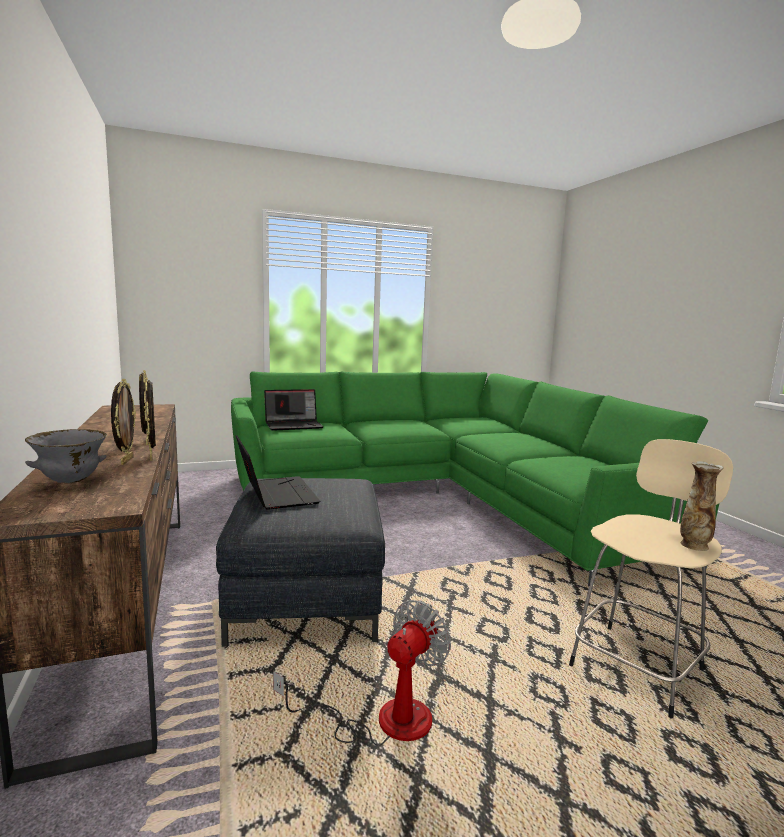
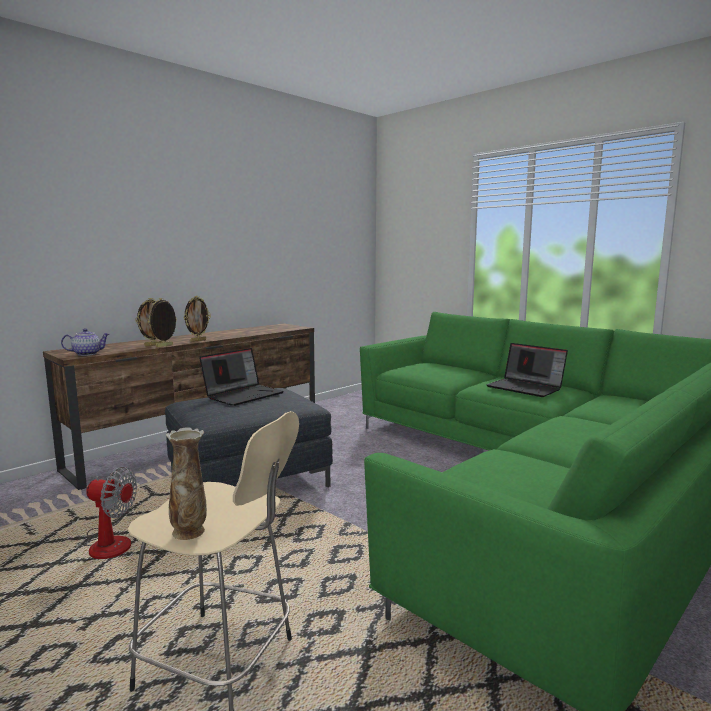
camera: 65 degrees right, 0 degrees up
(70, 482) = (109, 347): grey bowl -> none
(115, 497) = (87, 354): none -> teapot
(294, 425) = (433, 366): laptop -> laptop (526, 388)

